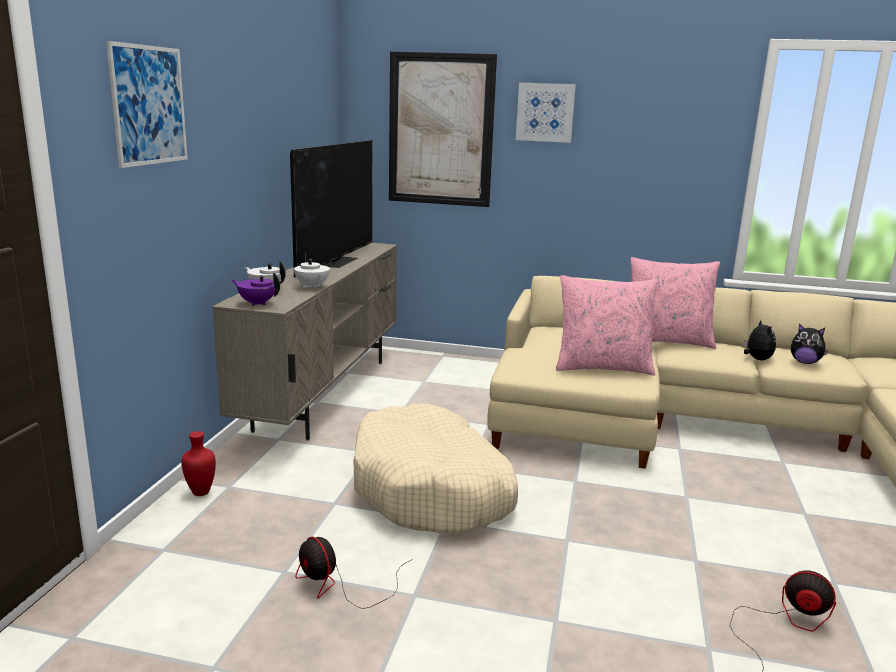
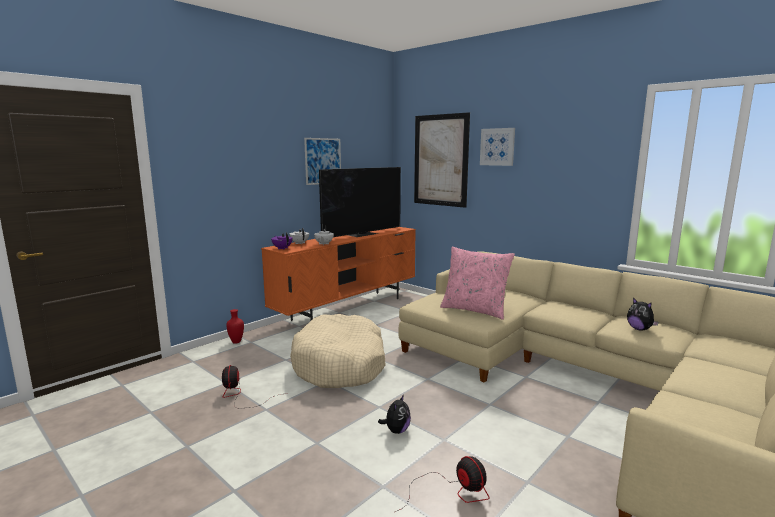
camera: 30 degrees right, 5 degrees down
(149, 105) = (221, 145): picture -> picture (323, 161)
(324, 393) = (349, 309): beige tv stand -> orange tv stand
(667, 341) = (547, 302): pink pillow -> none
(756, 359) = (605, 322): plush toy -> plush toy (396, 430)

